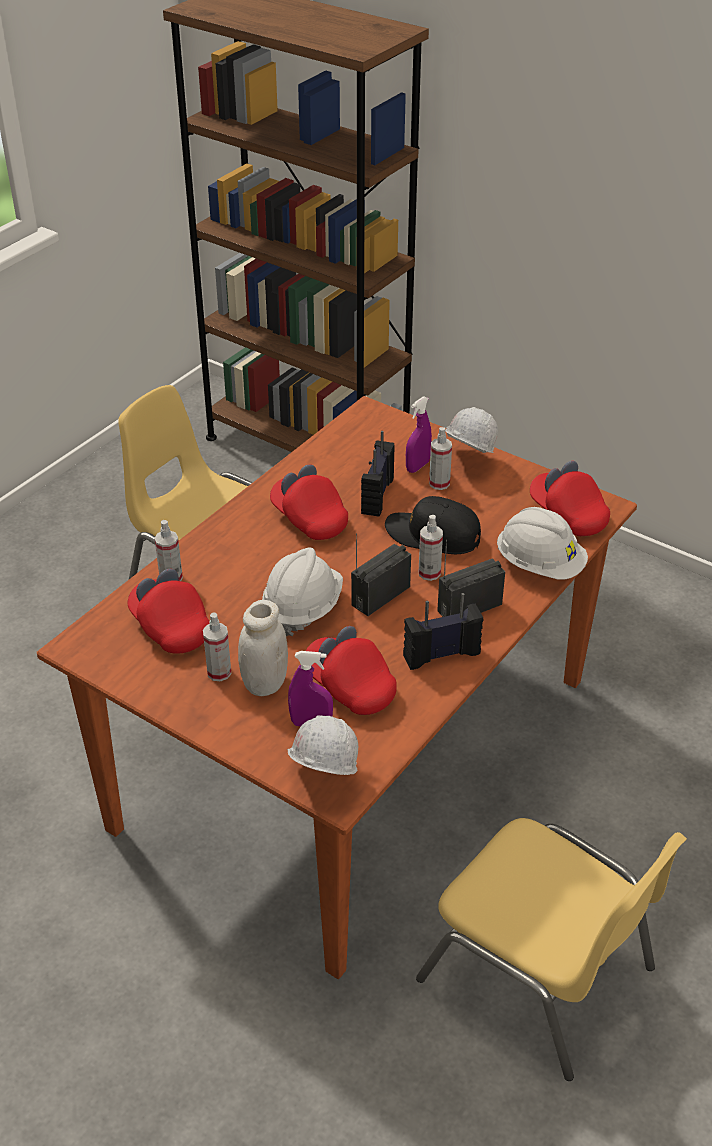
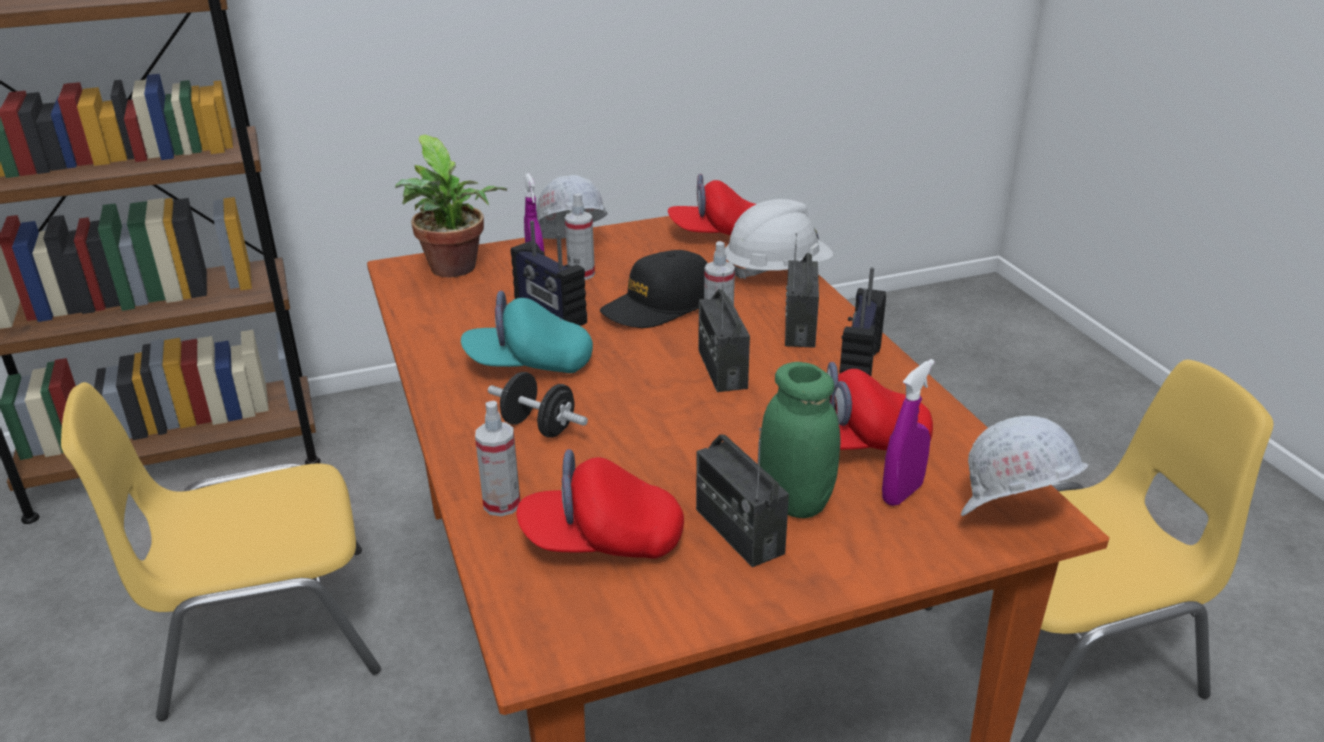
camera: 55 degrees left, 10 degrees down
(219, 672) = (738, 531): spray bottle -> radio
(250, 555) = (539, 427): none -> black dumbbell
(264, 683) = (795, 502): white jar -> green jar
(302, 607) = (683, 425): white hard hat -> none
(309, 519) = (529, 364): red cap -> turquoise cap
(387, 433) = (455, 270): none -> potted plant

